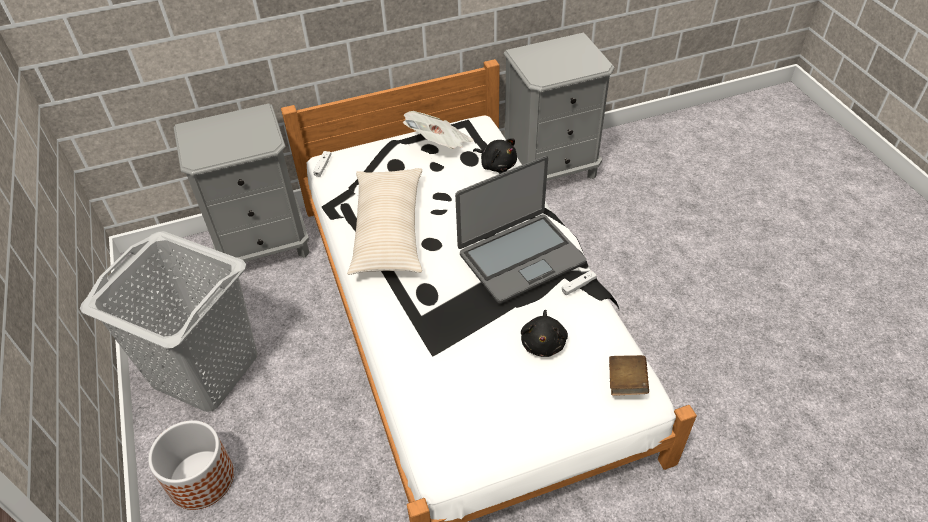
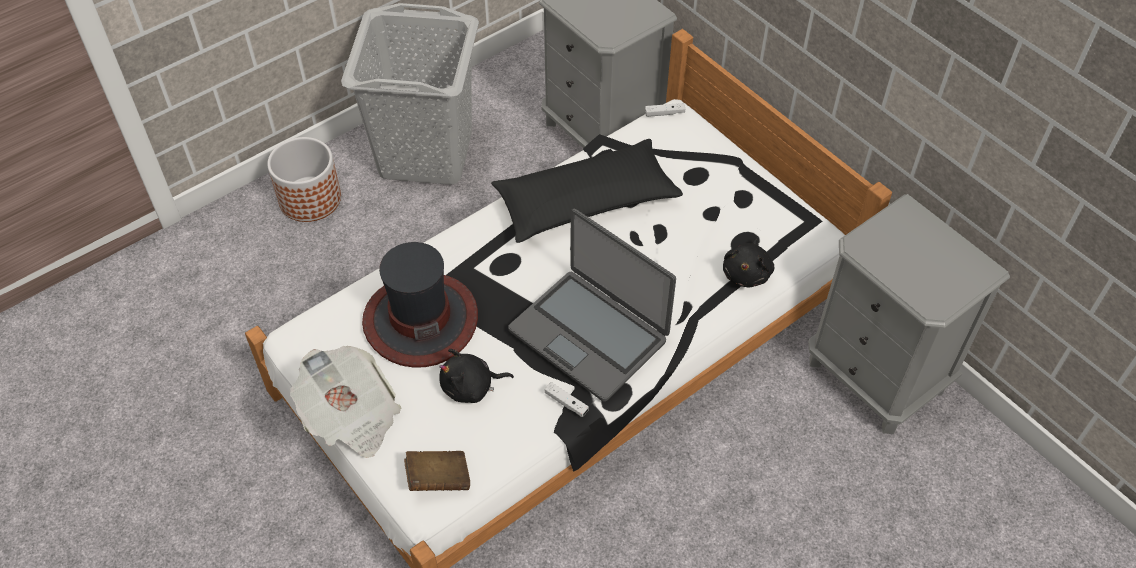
camera: 70 degrees right, 5 degrees up
(388, 230) = (586, 202): beige pillow -> black pillow
(439, 144) = (755, 205): newspaper -> newspaper (351, 416)
(461, 363) = (420, 319): none -> hat

